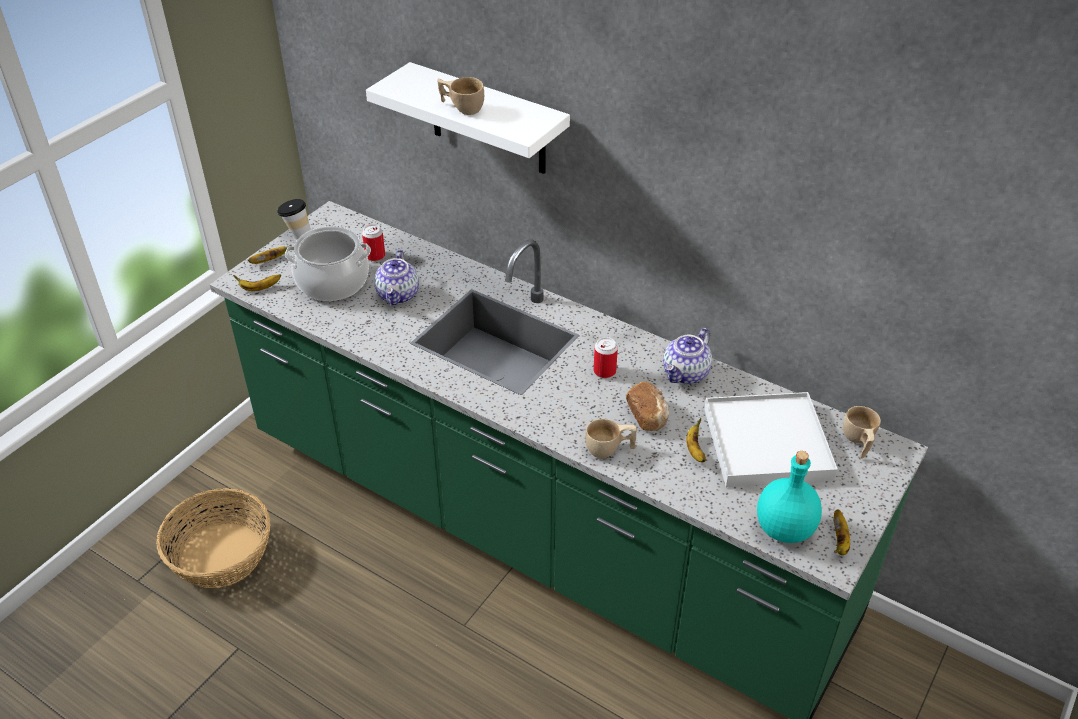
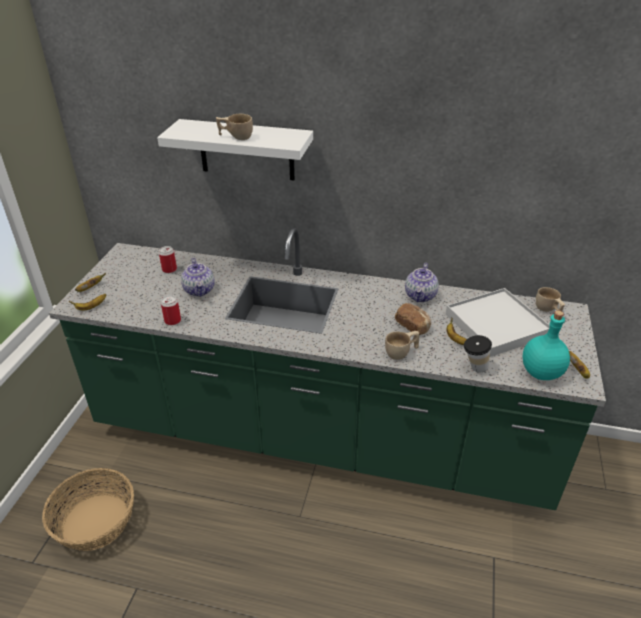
camera: 20 degrees left, 5 degrees down
(297, 235) = (104, 267): cup -> cup (473, 368)
(333, 282) = (146, 292): cooking pot -> none
(604, 371) = (368, 306): can -> can (172, 321)

